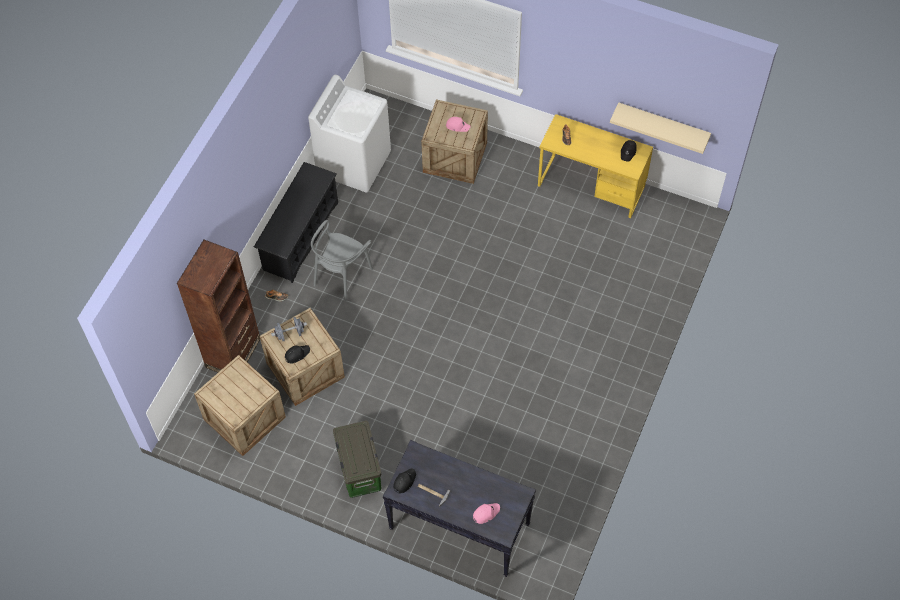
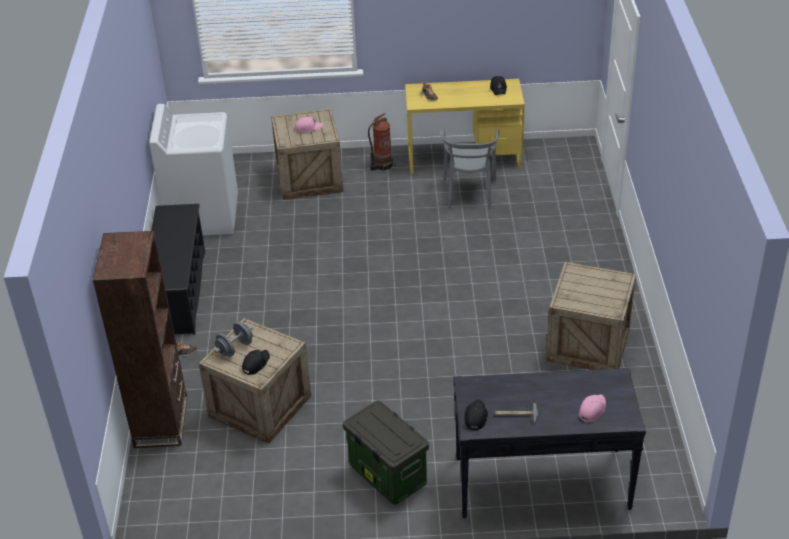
camera: 25 degrees left, 20 degrees down
(244, 418) = (212, 478): crate -> crate (588, 343)
(342, 275) = (249, 309): grey chair -> grey chair (469, 193)
(519, 166) = (381, 165): none -> fire extinguisher
(663, 124) = (525, 42): beige shelf -> none

